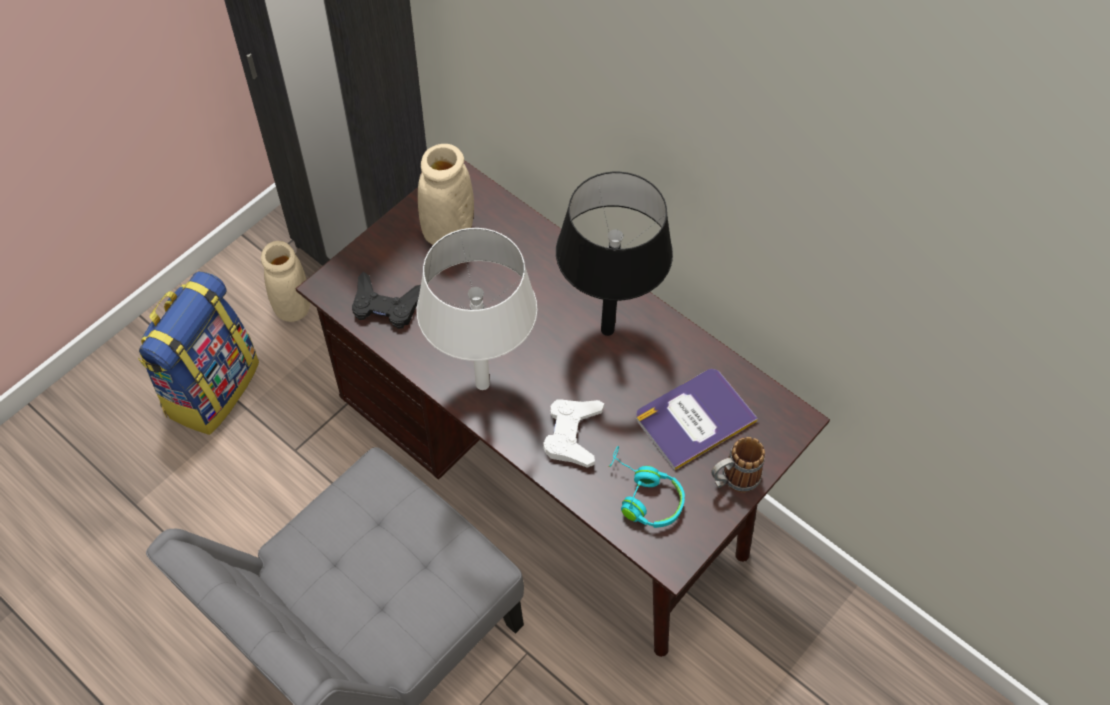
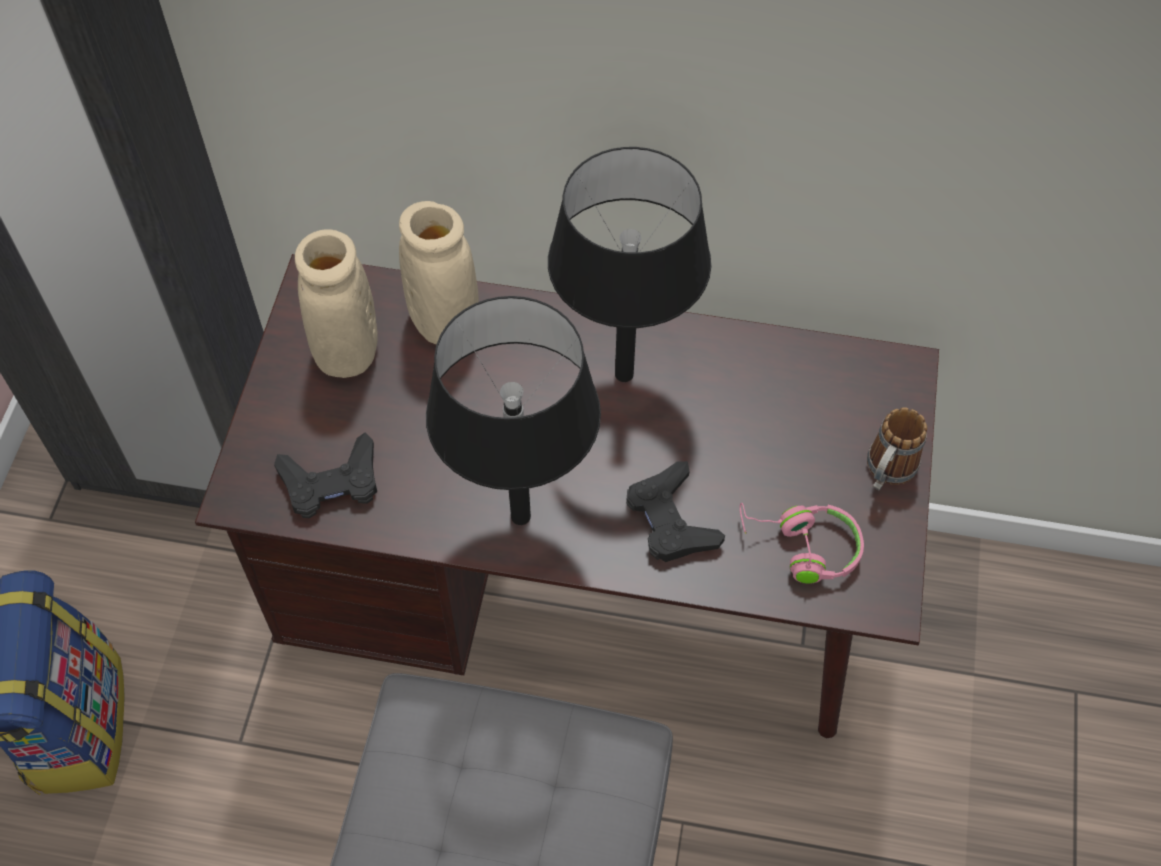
camera: 30 degrees left, 0 degrees up
(293, 307) = (121, 566): beige vase -> beige vase (444, 321)
(483, 383) = (521, 516): white table lamp -> black table lamp
(572, 434) = (671, 519): white game controller -> black game controller
(643, 495) = (801, 547): turquoise headphones -> pink headphones
(694, 418) = (795, 426): book -> none

